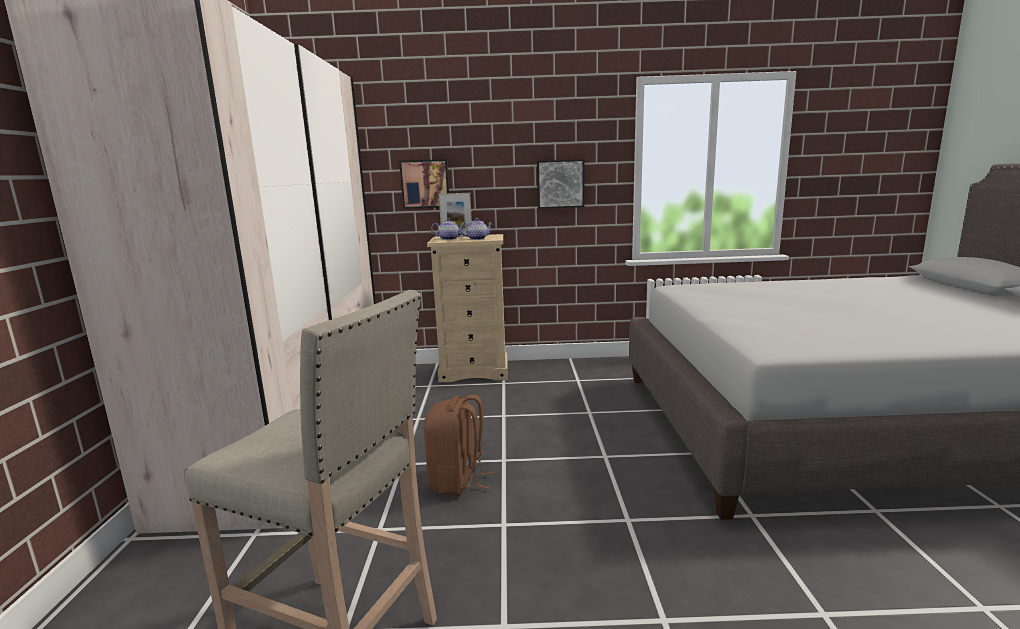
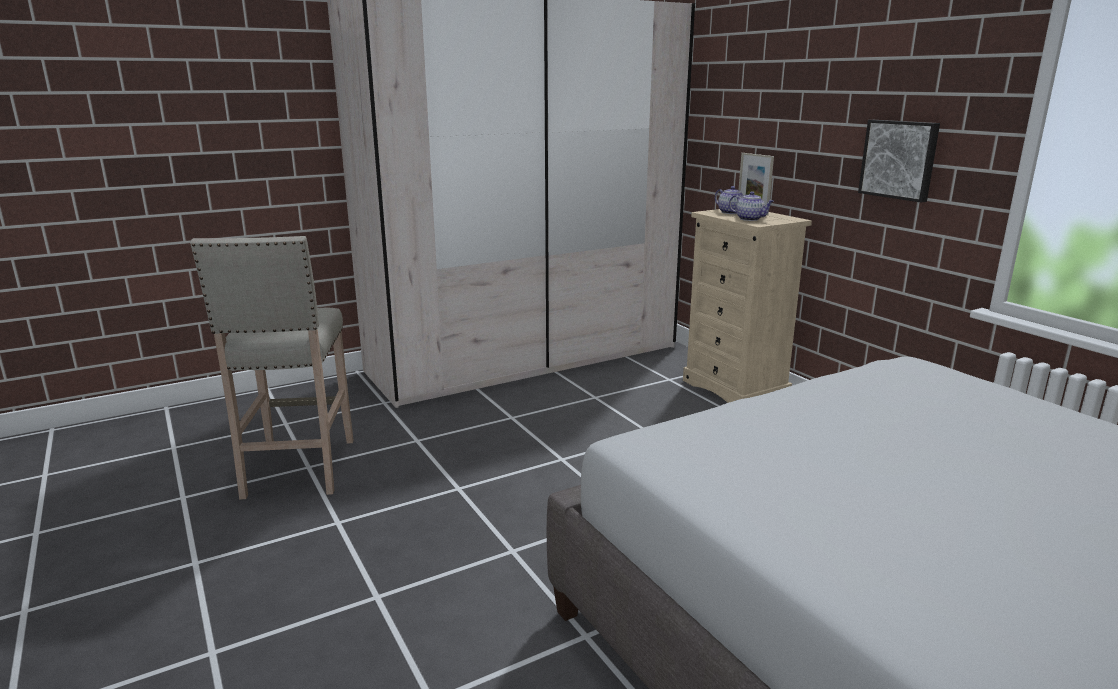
camera: 60 degrees right, 5 degrees up
(425, 184) = (747, 137): picture -> none
(458, 481) = (506, 449): brown backpack -> none

